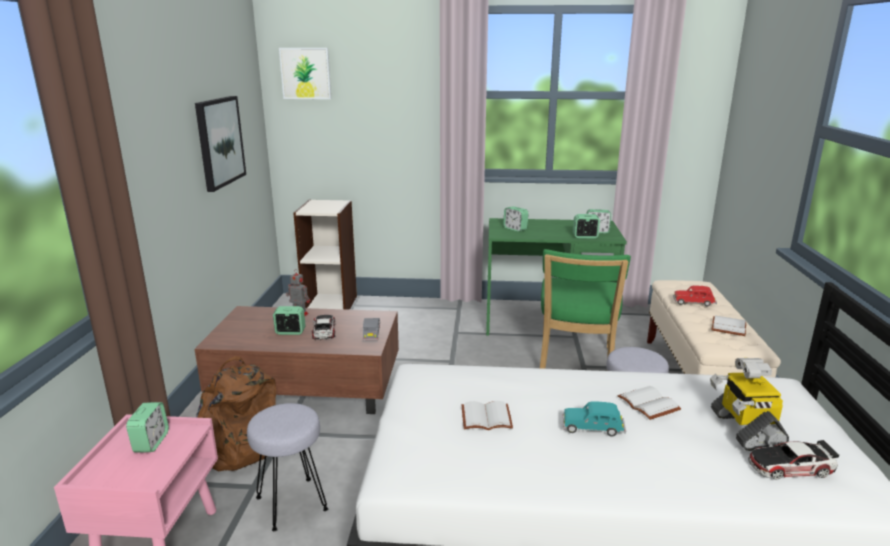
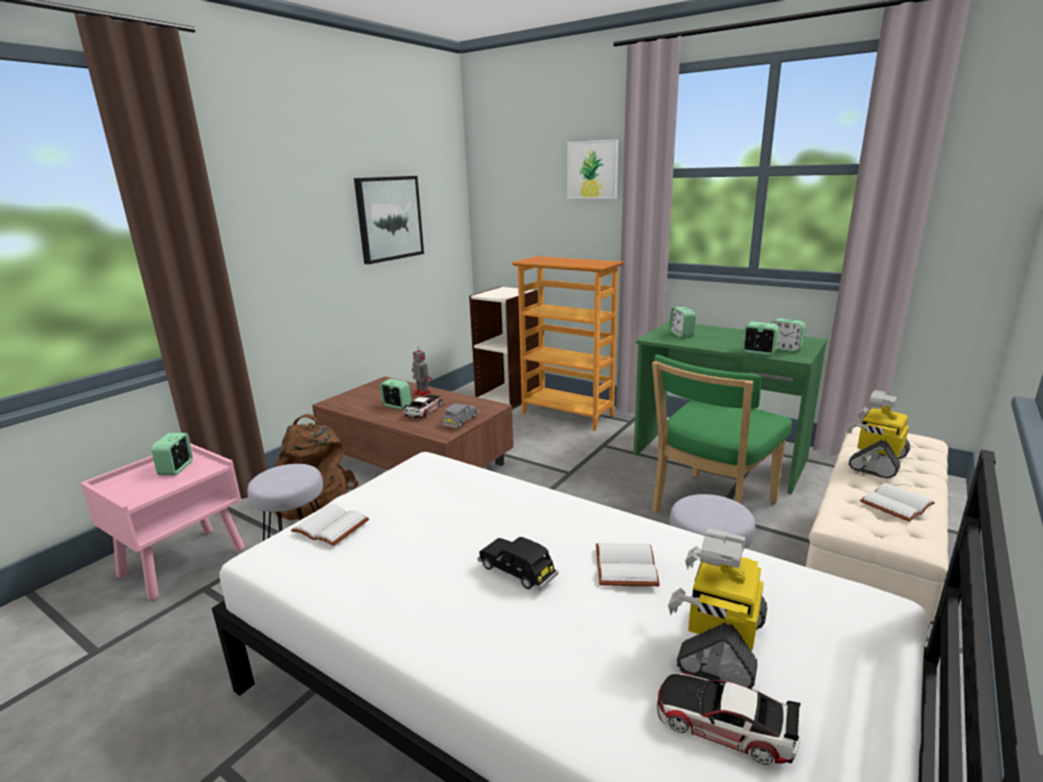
camera: 30 degrees right, 0 degrees up
(151, 442) = (177, 468): alarm clock -> alarm clock turned 150 degrees clockwise
(305, 73) = (502, 155): picture -> picture (592, 170)
(402, 312) = (568, 414): none -> bookcase
(485, 419) = (422, 525): white book -> white book (328, 527)
(593, 429) = (517, 573): turquoise toy car -> black toy car
(694, 303) = (876, 462): red toy car -> toy robot

